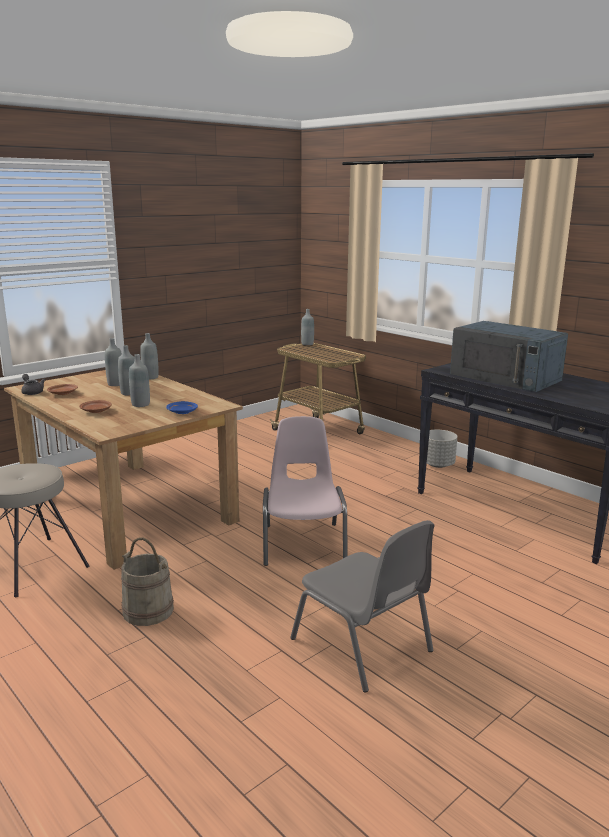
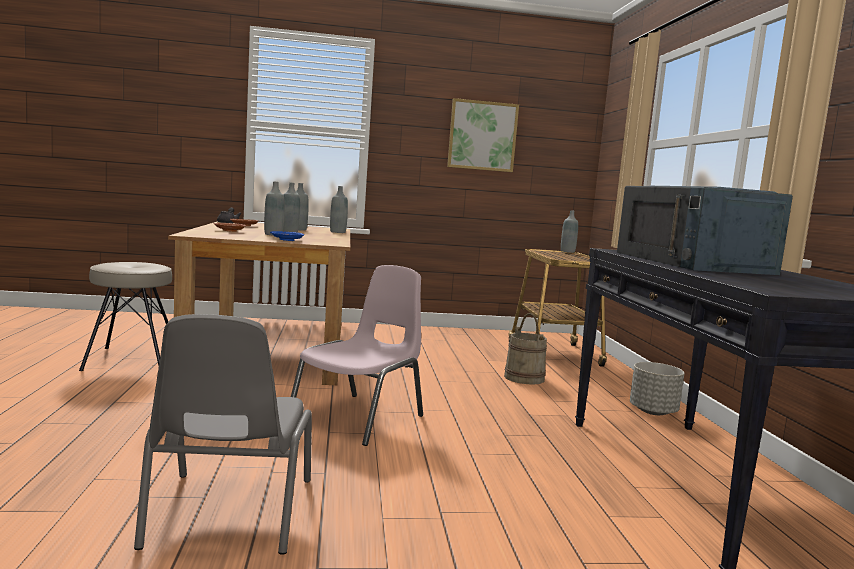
camera: 35 degrees right, 10 degrees down
(148, 610) = (132, 410): beige bucket -> beige bucket (524, 378)
(214, 247) = (482, 136): none -> picture

